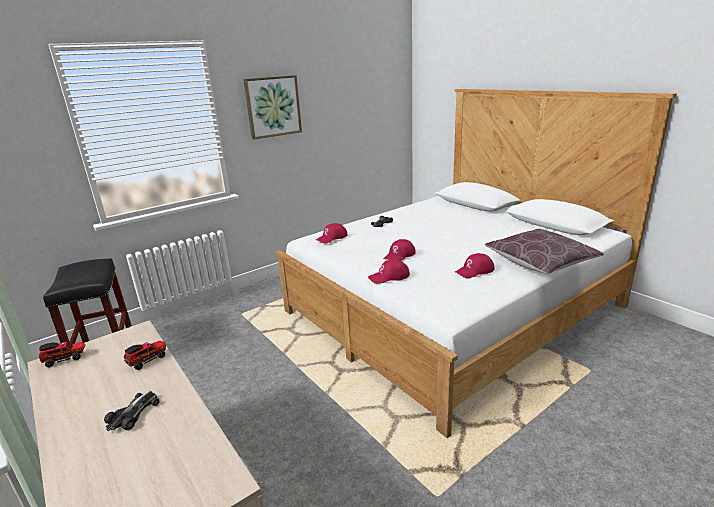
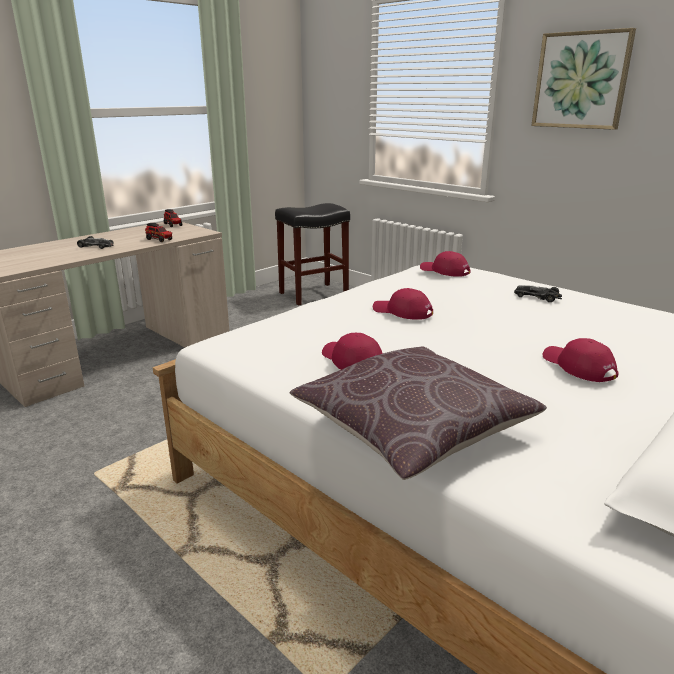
camera: 80 degrees right, 0 degrees up
(389, 277) = (324, 307): red cap -> red cap (578, 366)

